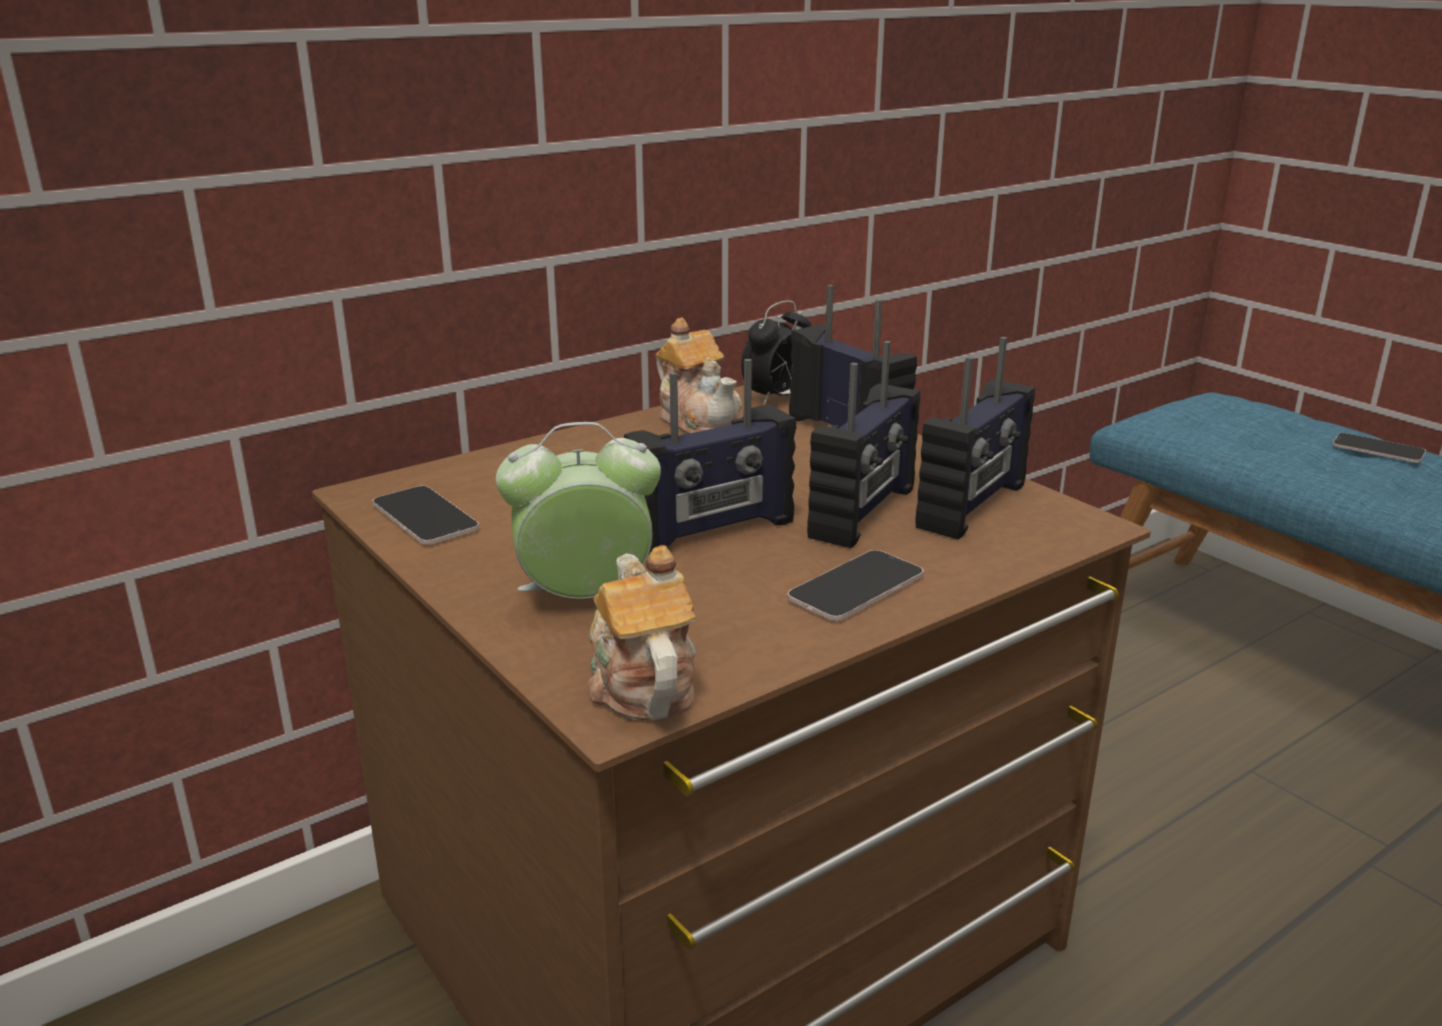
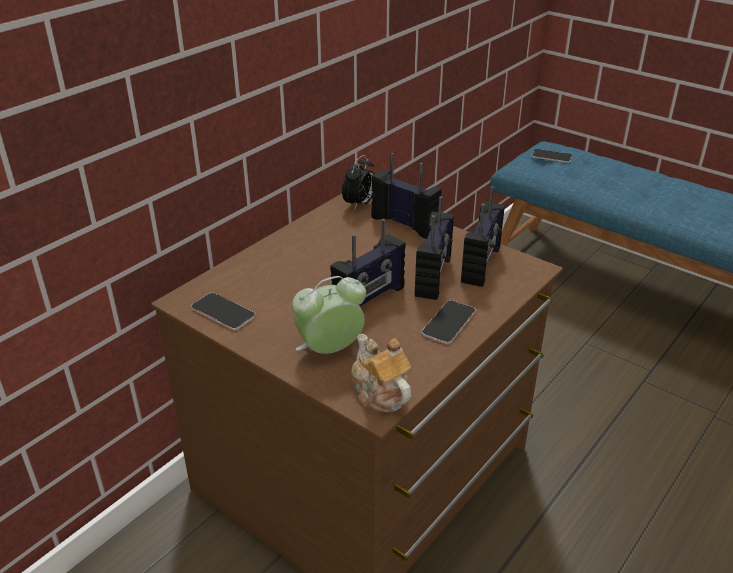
camera: 15 degrees left, 10 degrees up
(699, 421) = (327, 226): teapot -> none
(1378, 449) = (630, 173): phone -> phone (551, 156)

